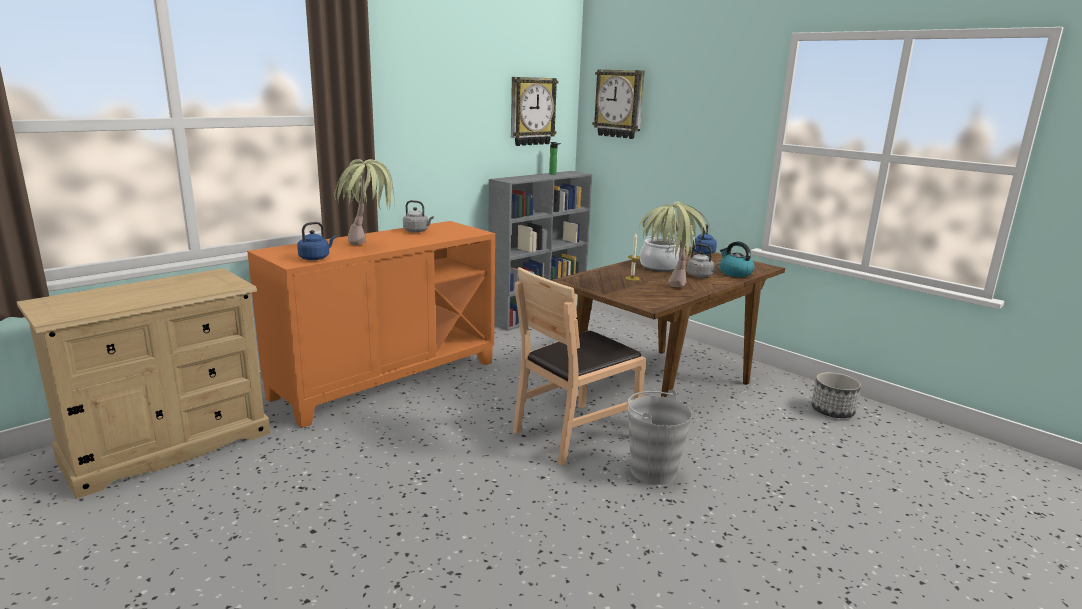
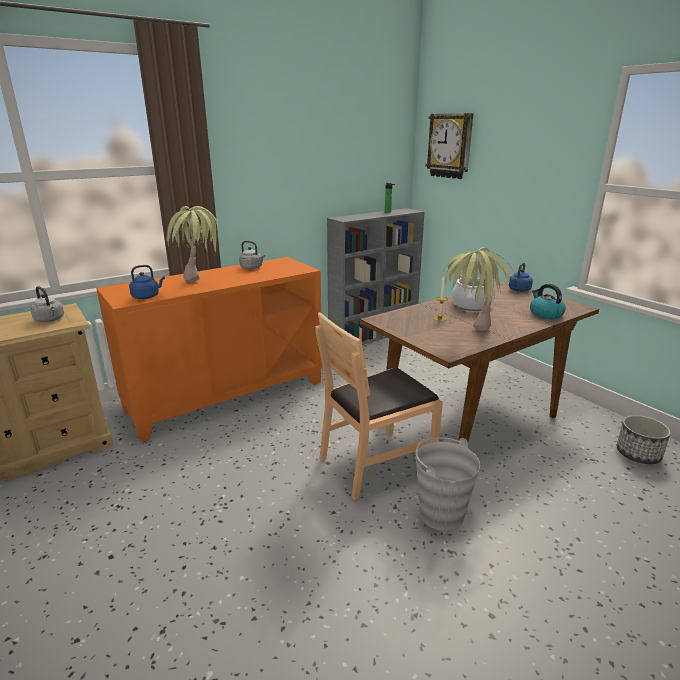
camera: 10 degrees right, 5 degrees up
(532, 111) = (368, 155): wall clock -> none
(700, 276) = (509, 317): grey kettle -> grey kettle (50, 320)

